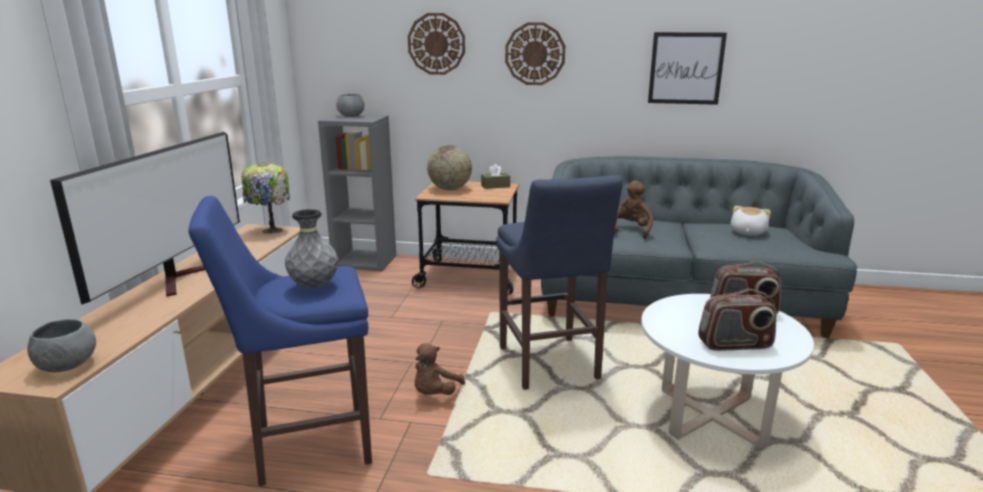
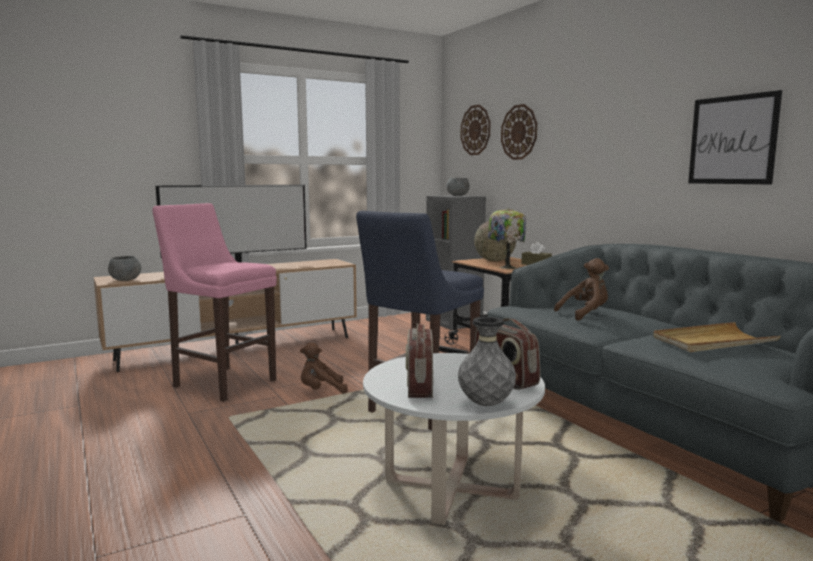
camera: 50 degrees right, 10 degrees down
(271, 231) = (335, 262): table lamp -> table lamp (506, 267)
(306, 444) = (222, 382): blue stool -> pink stool
(314, 286) = (223, 265): grey vase -> grey vase (485, 404)
(535, 54) = (587, 135): wall clock -> wall clock (475, 130)
(735, 344) = (419, 387): radio -> radio turned 45 degrees clockwise
(747, 232) = (713, 341): plush toy -> beige tray

